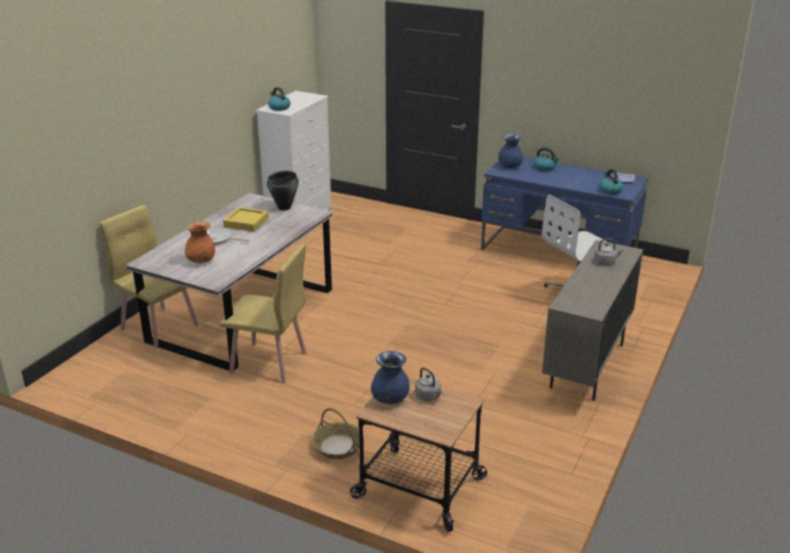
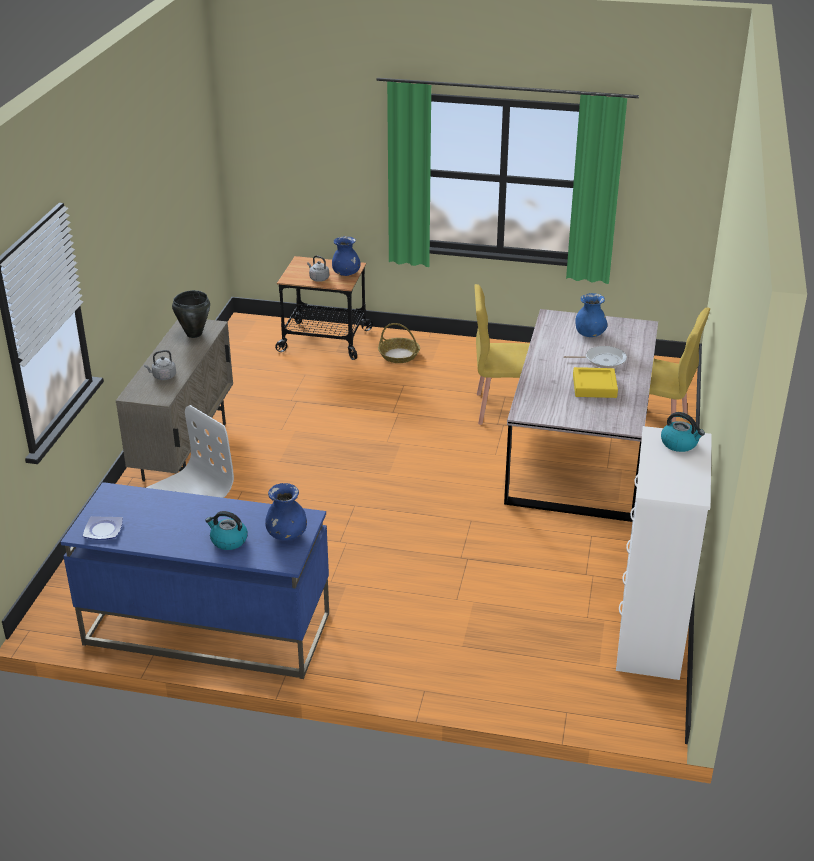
camera: 165 degrees right, 5 degrees up
(201, 261) = (589, 334): orange vase -> blue vase
(284, 207) = (571, 416): black cooking pot -> black cooking pot (193, 334)
(610, 191) = (131, 498): kettle -> none

